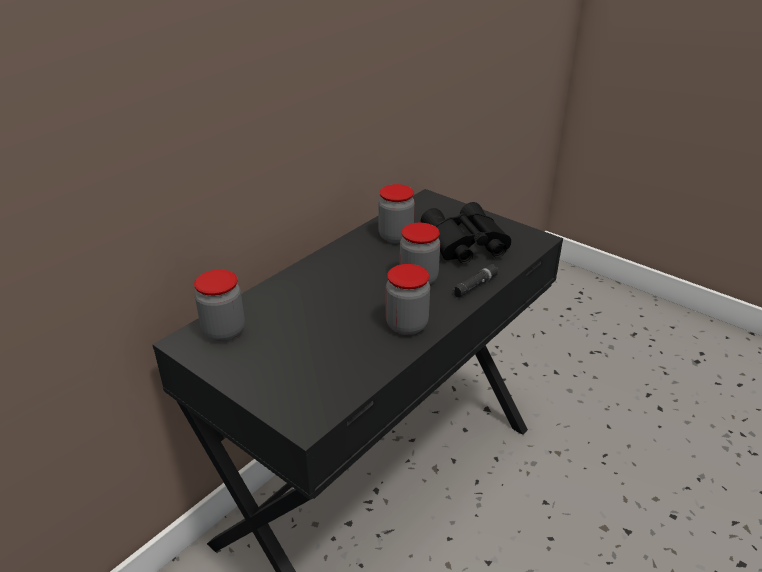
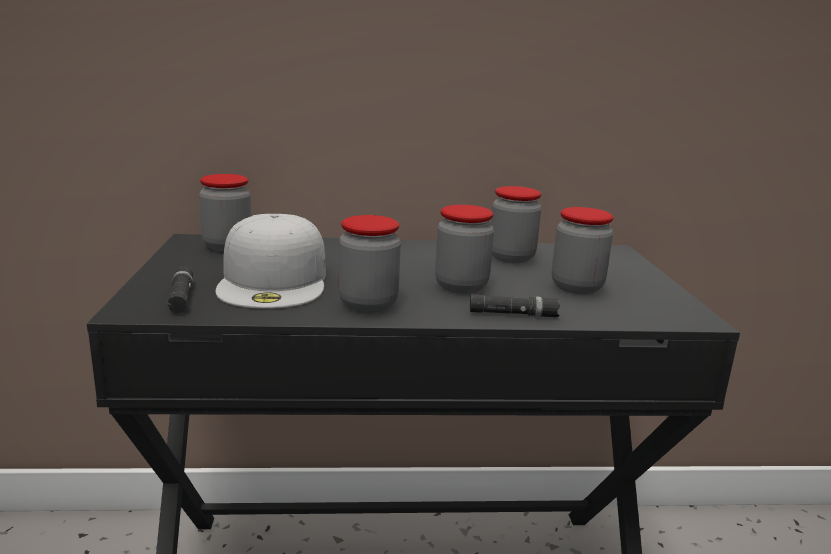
camera: 45 degrees right, 15 degrees down
(307, 392) = (181, 297): none -> black flashlight
(324, 341) = (275, 280): none -> white cap
(464, 244) = (576, 287): black binoculars -> jar

